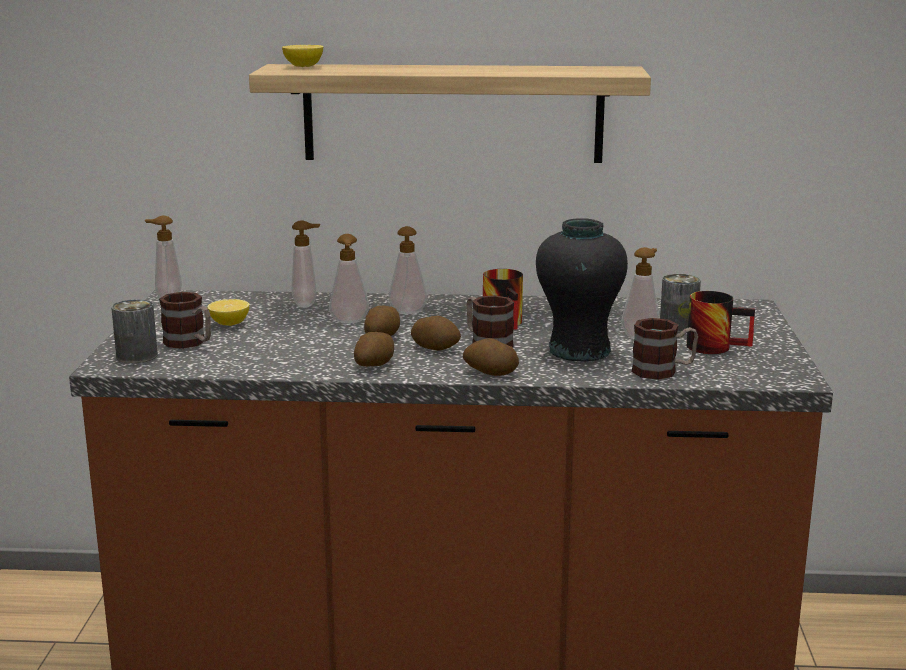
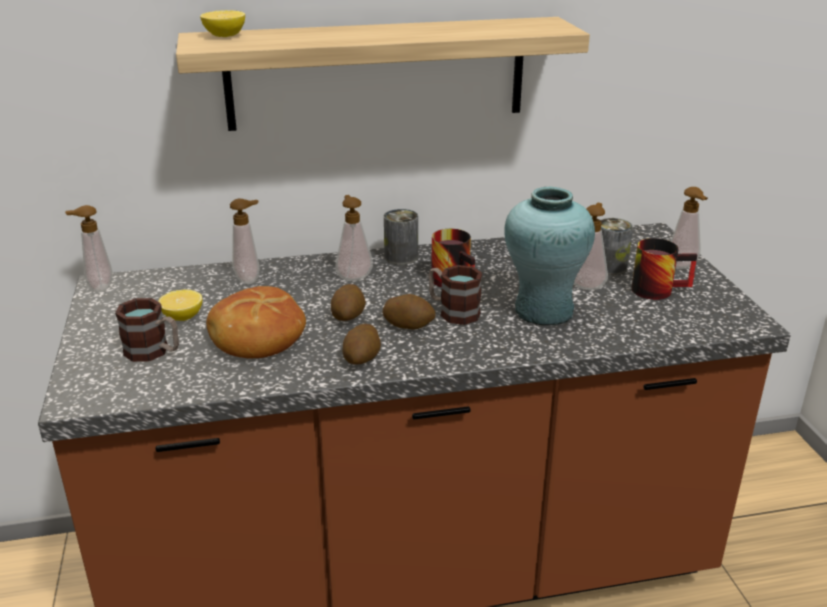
camera: 15 degrees left, 10 degrees up
(137, 356) = (103, 380): can -> can (401, 257)
(287, 342) = (257, 337): none -> bread
(349, 322) = (305, 299): soap dispenser -> soap dispenser (683, 267)
(490, 373) = (480, 354): potato -> none
(579, 351) = (543, 311): black vase -> turquoise vase
(663, 371) = (634, 328): mug -> none

